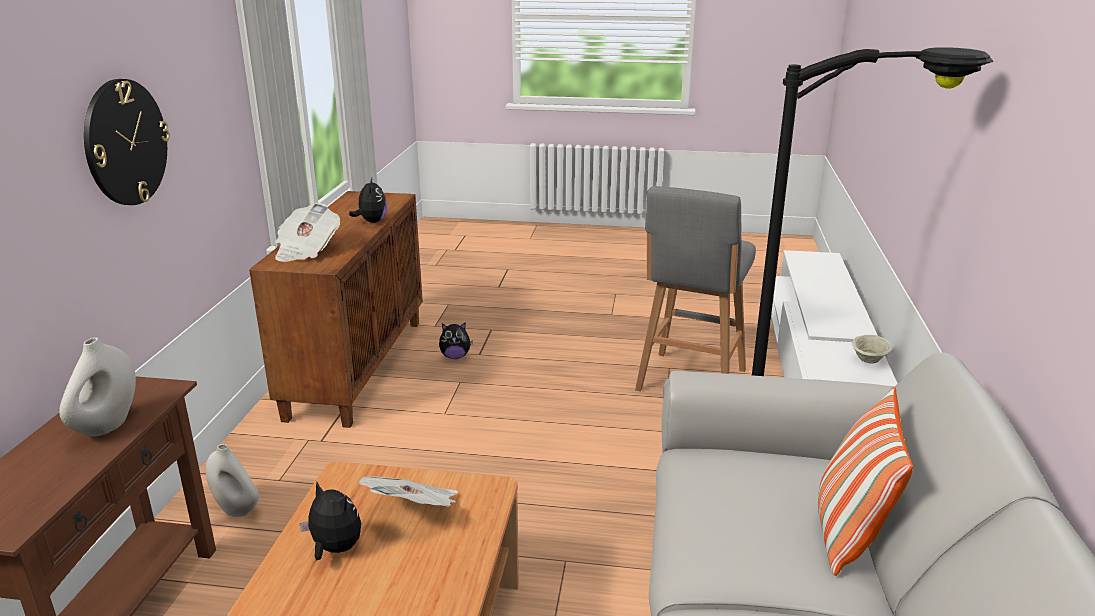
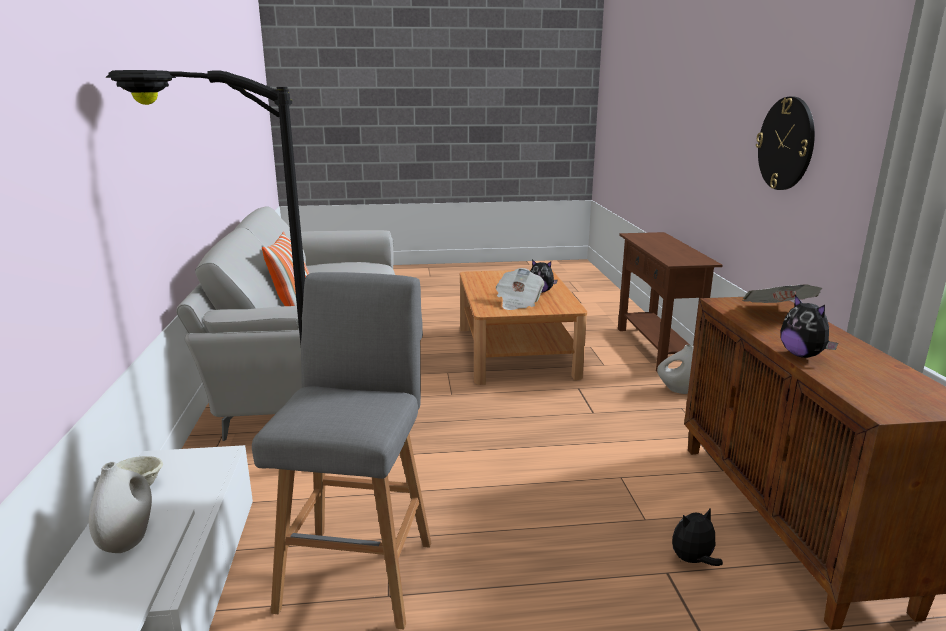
camera: 165 degrees right, 5 degrees down
(107, 426) = (667, 252): white vase -> white vase (128, 539)

